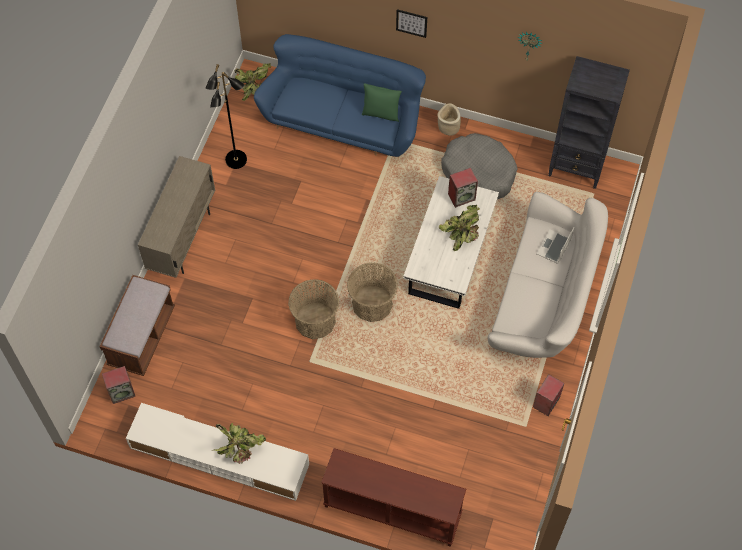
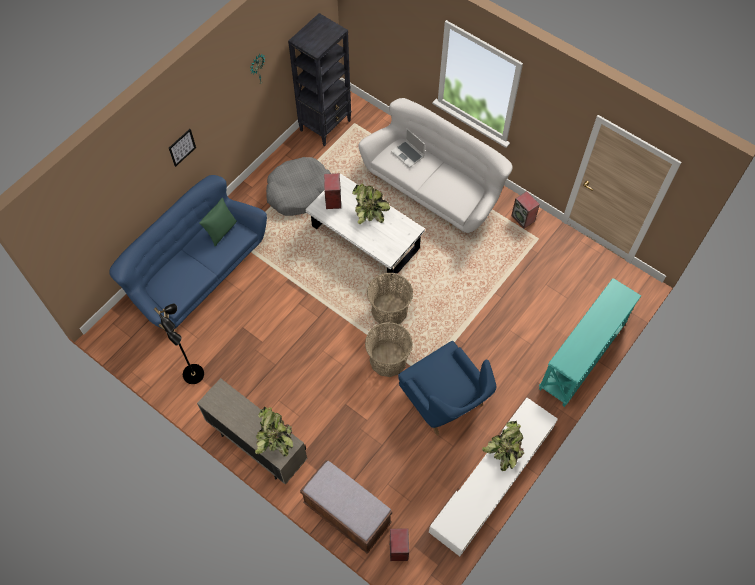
camera: 70 degrees left, 0 degrees up
(255, 88) = (123, 335): potted plant -> potted plant (275, 438)
(289, 387) = (445, 400): none -> blue armchair
(391, 511) = (582, 357): brown console table -> turquoise console table
(448, 127) = (244, 198): beige planter -> none

